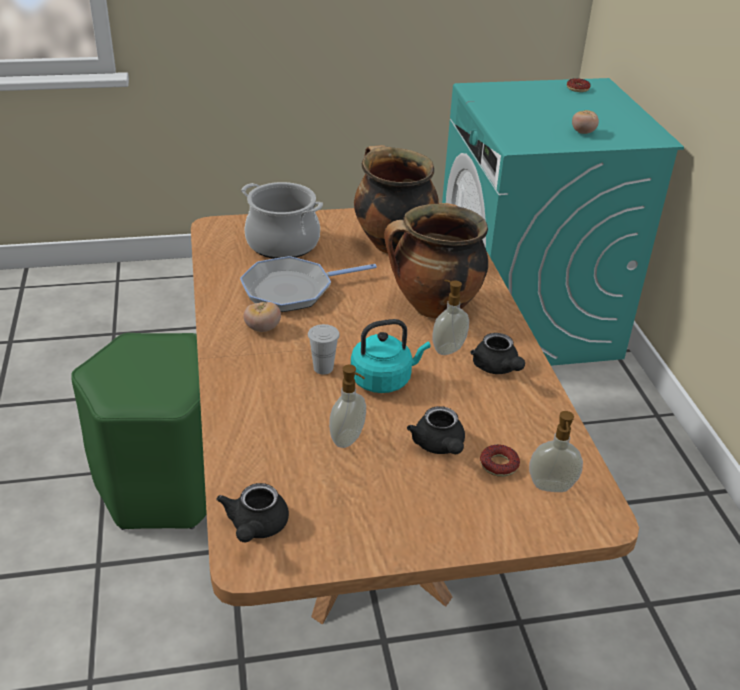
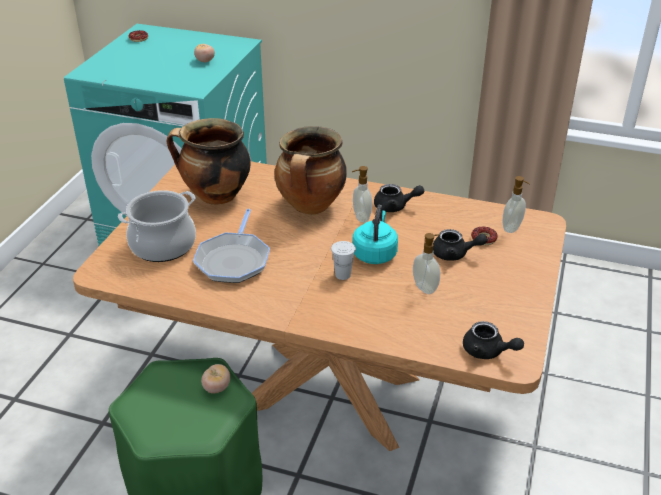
camera: 60 degrees left, 0 degrees up
(262, 328) = (272, 288): tomato -> tomato (216, 388)

